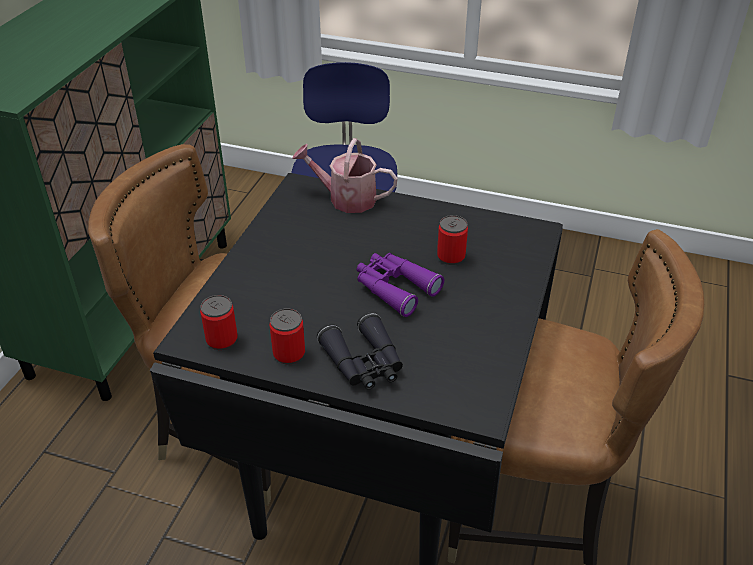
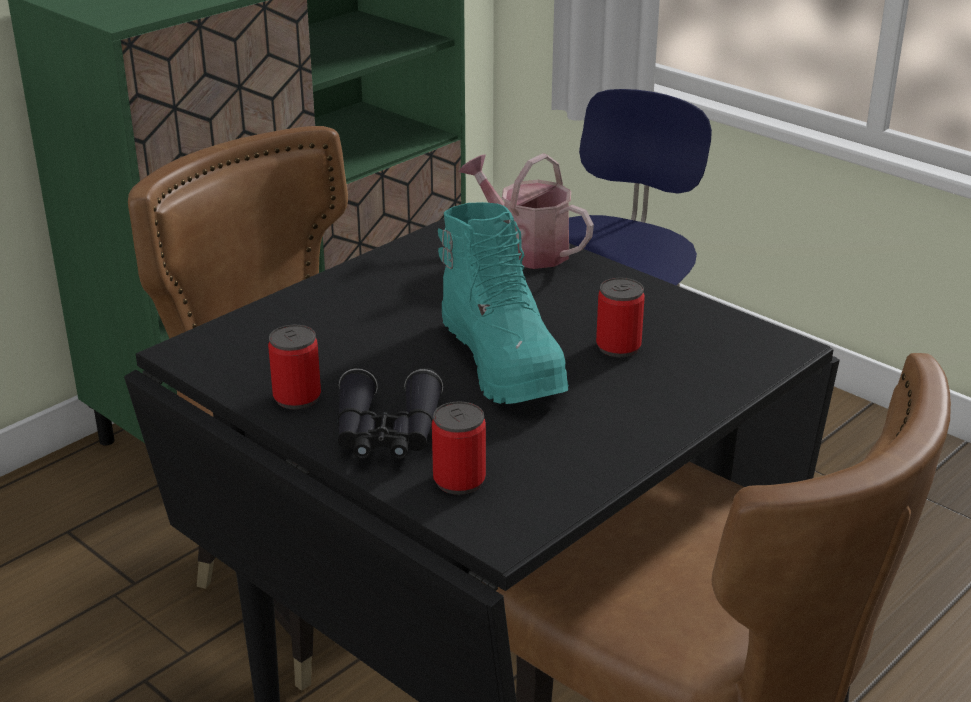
camera: 25 degrees right, 10 degrees down
(222, 340) = (226, 361): can -> can (459, 480)
(394, 288) = (504, 362): purple binoculars -> turquoise boot

